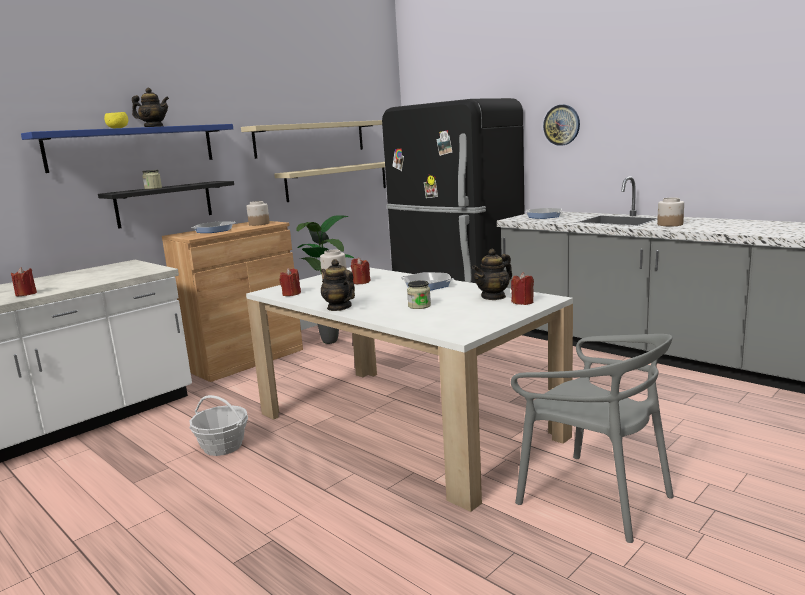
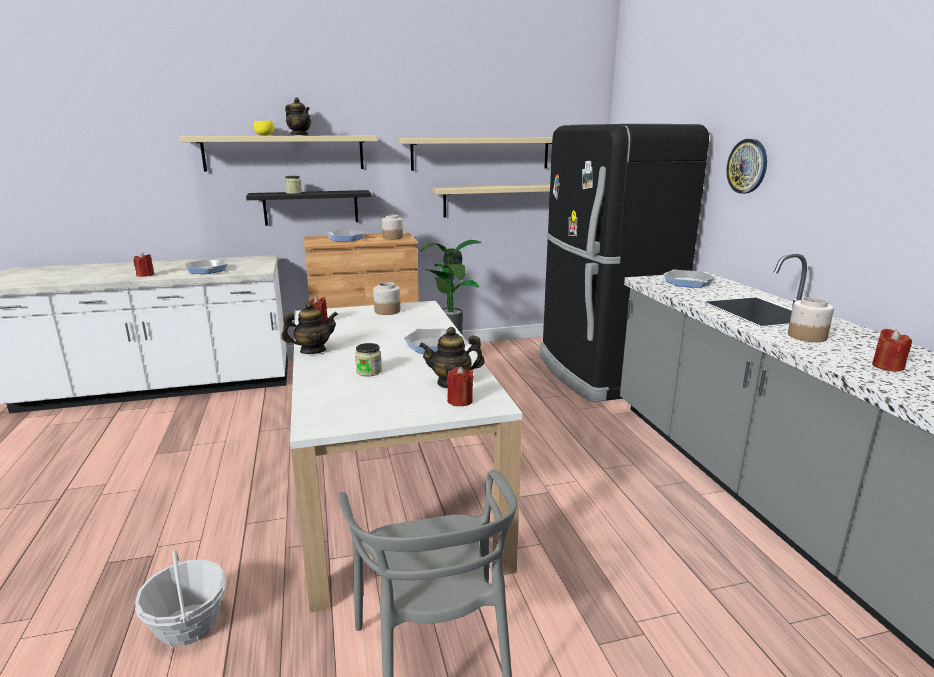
camera: 30 degrees right, 5 degrees up
(92, 279) = (207, 270): none -> frying pan
(133, 147) = (284, 153): blue shelf -> beige shelf
(223, 446) = (243, 445): basket -> basket (188, 624)
(339, 307) = (312, 351): teapot -> teapot turned 75 degrees clockwise
(361, 282) = (393, 323): red candle -> red candle (887, 366)

